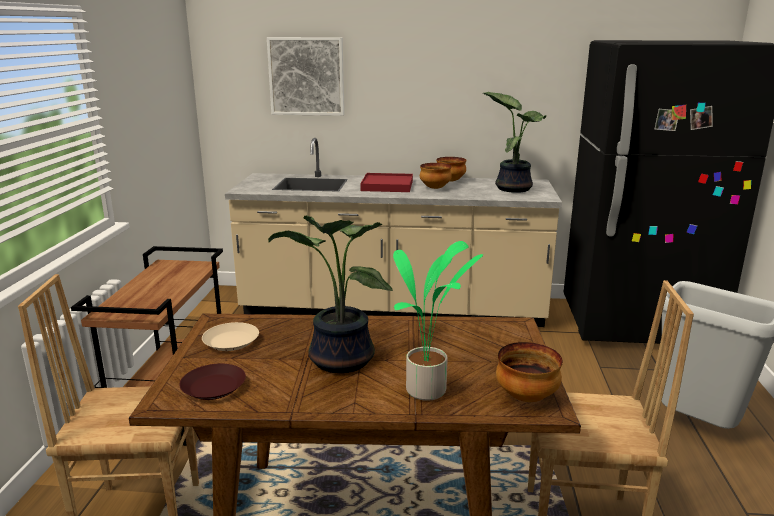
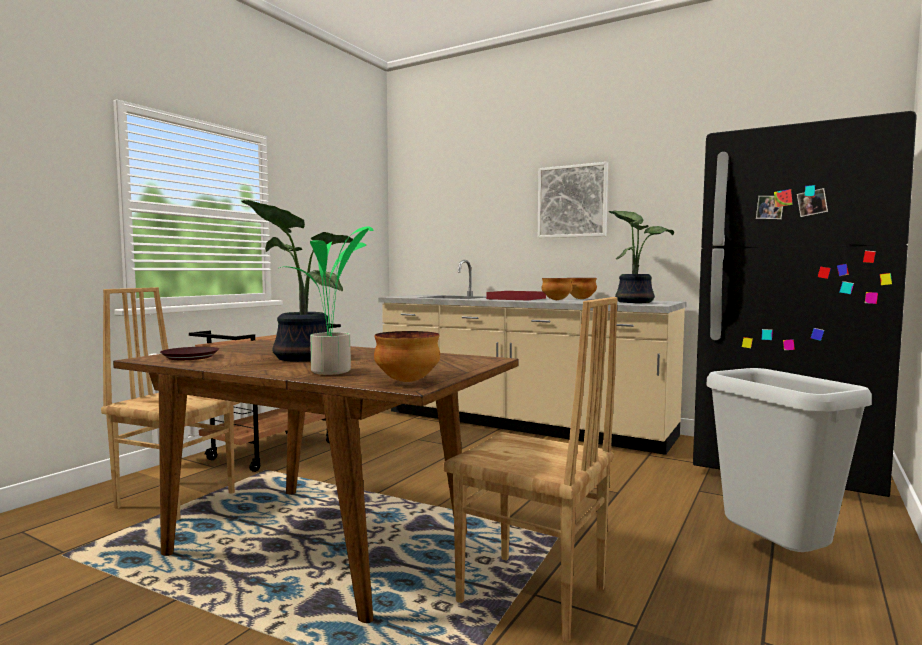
camera: 25 degrees right, 15 degrees down
(231, 341) = (249, 347): beige plate -> none
(306, 76) = (467, 211): picture -> picture (572, 201)

